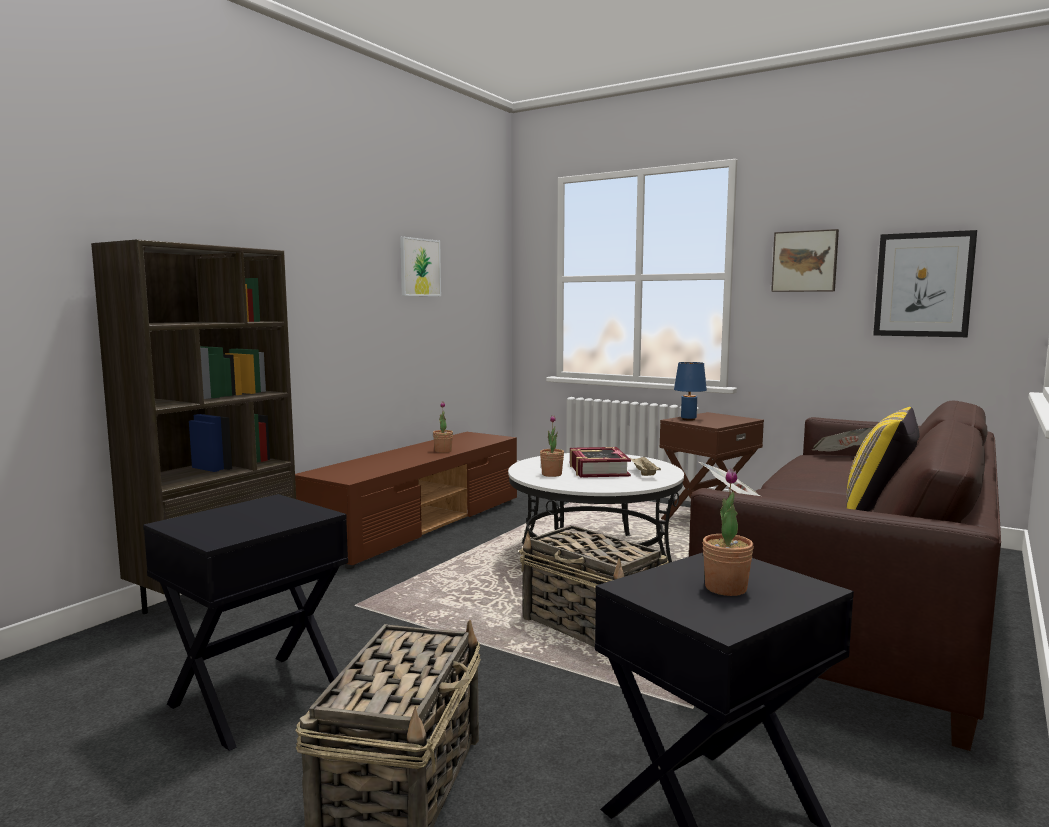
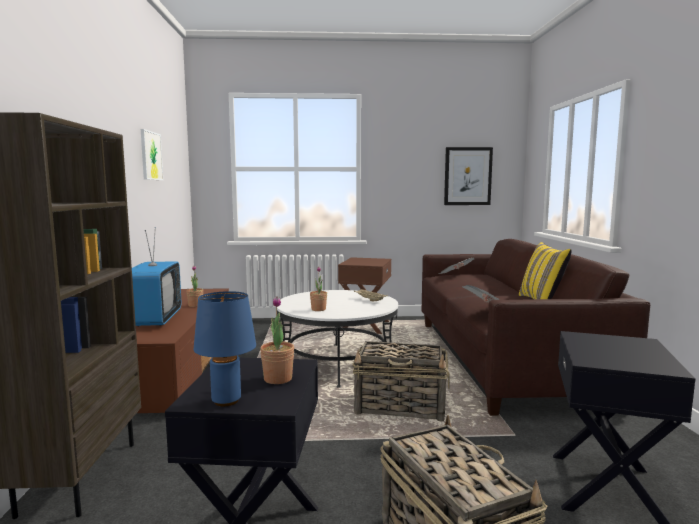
camera: 35 degrees left, 0 degrees up
(379, 459) = (155, 319): none -> television
(598, 470) = (339, 302): book -> none
(688, 419) = (353, 262): blue table lamp -> blue table lamp (226, 400)
(725, 588) = (620, 351): potted plant -> potted plant (278, 379)
(805, 261) = (405, 161): picture -> none

